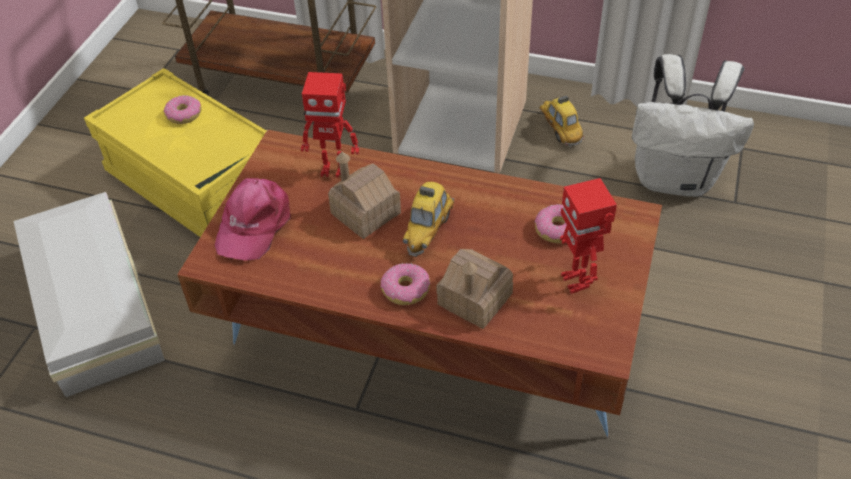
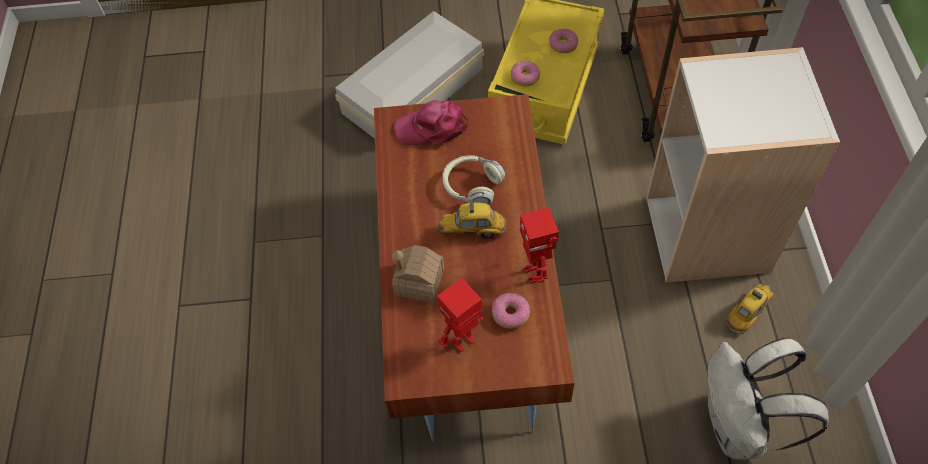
camera: 70 degrees right, 10 degrees up
(334, 169) = (506, 150): toy robot -> toy robot (535, 273)
(365, 213) = (472, 186): toy house -> headphones
(406, 289) = (411, 237): donut -> donut (525, 77)

